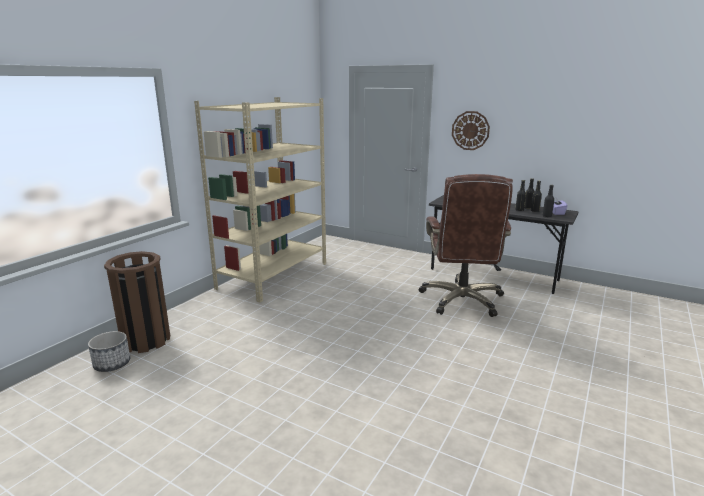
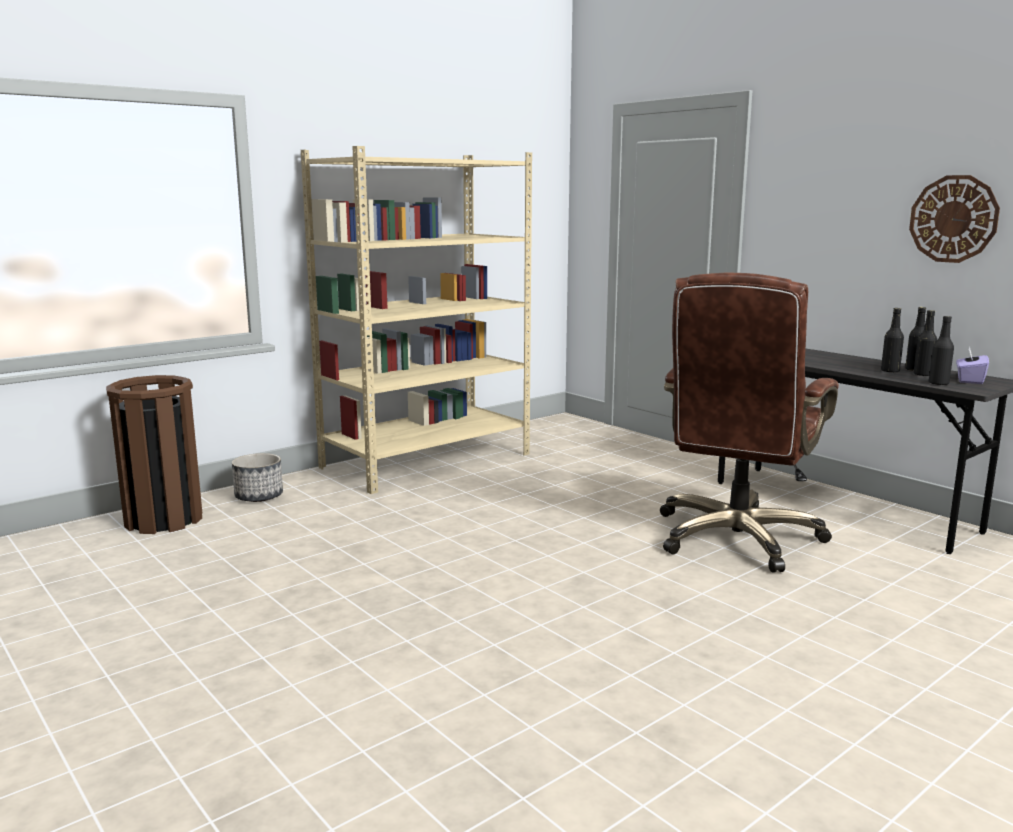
camera: 20 degrees right, 5 degrees down
(112, 364) = (94, 541): planter -> planter (259, 496)
(470, 130) = (815, 214): wall clock -> wall clock (953, 219)

